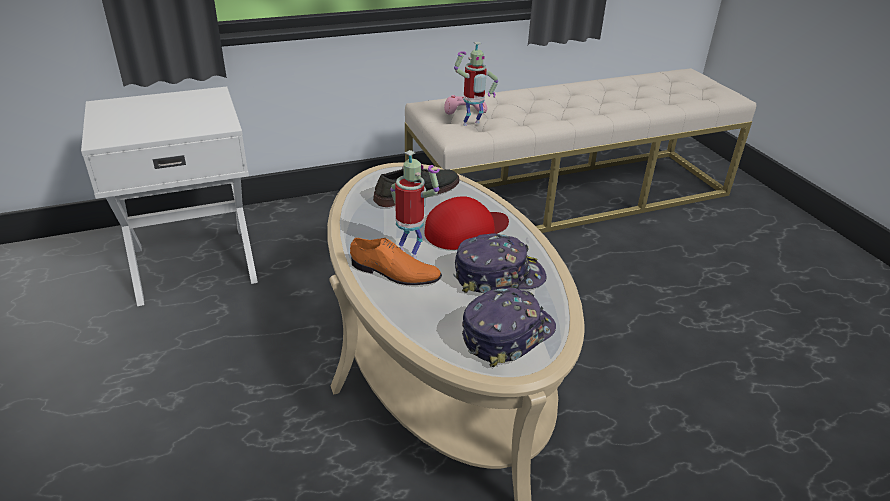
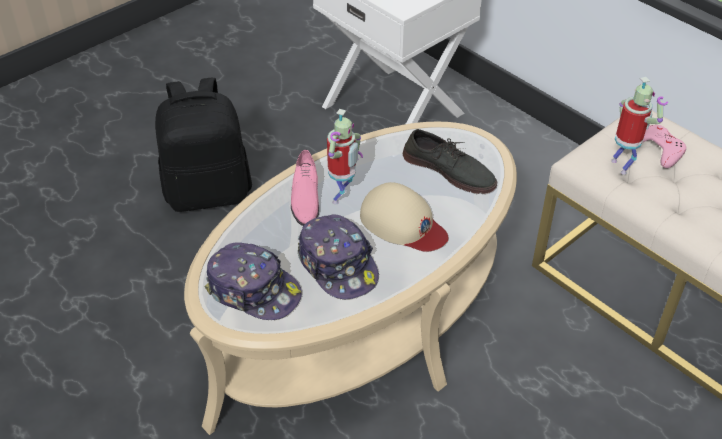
camera: 70 degrees right, 10 degrees up
(180, 431) = (208, 192): none -> black backpack
(394, 272) = (305, 197): orange shoe -> pink shoe
(466, 230) = (403, 224): red cap -> beige cap
(472, 125) = (622, 166): toy robot -> toy robot turned 150 degrees counterclockwise

